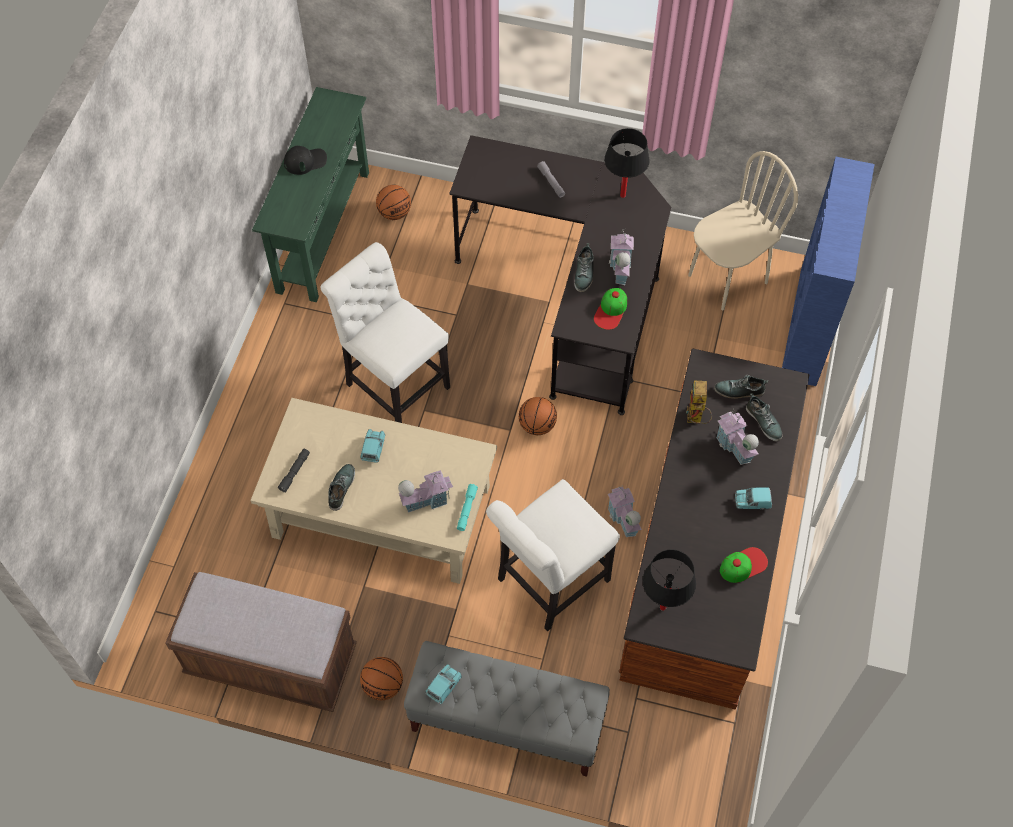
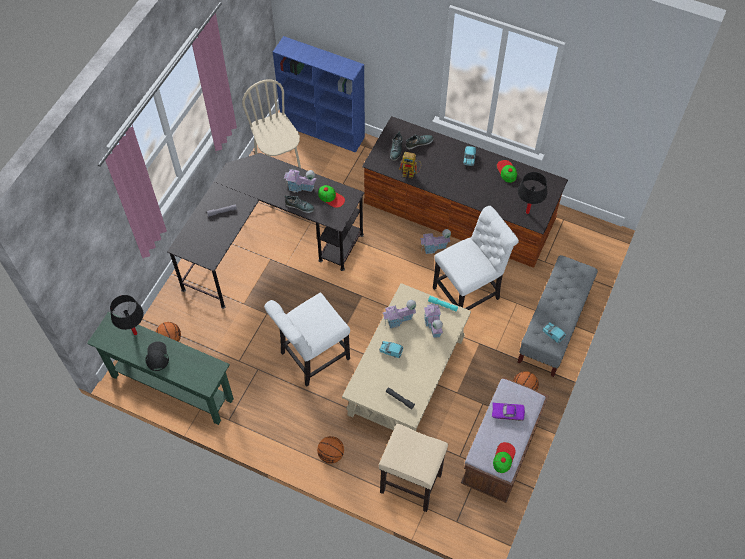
camera: 80 degrees left, 0 degrees up
(206, 622) = (503, 457): none -> cap
(209, 540) = (410, 483): none -> beige stool
(283, 620) = (507, 412): none -> purple toy car
(341, 488) = (416, 373): shoe -> none
(537, 425) = (361, 280): basketball -> basketball (331, 454)
(548, 583) = (469, 292): white chair -> white chair turned 90 degrees counterclockwise
(622, 195) = (244, 175): black table lamp -> black table lamp (135, 333)
(734, 447) = (433, 160): toy house -> toy house (399, 320)

